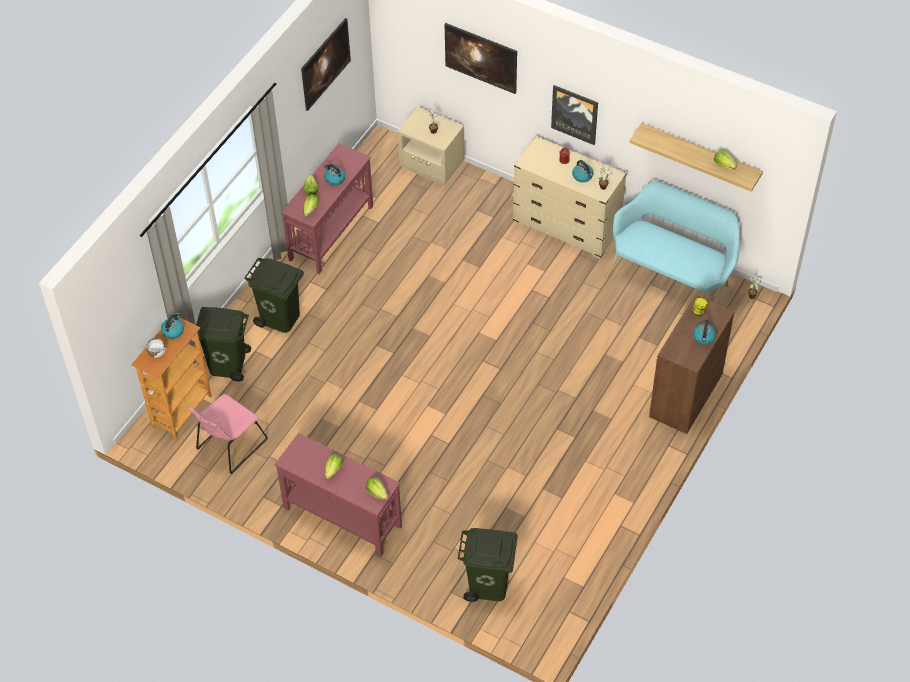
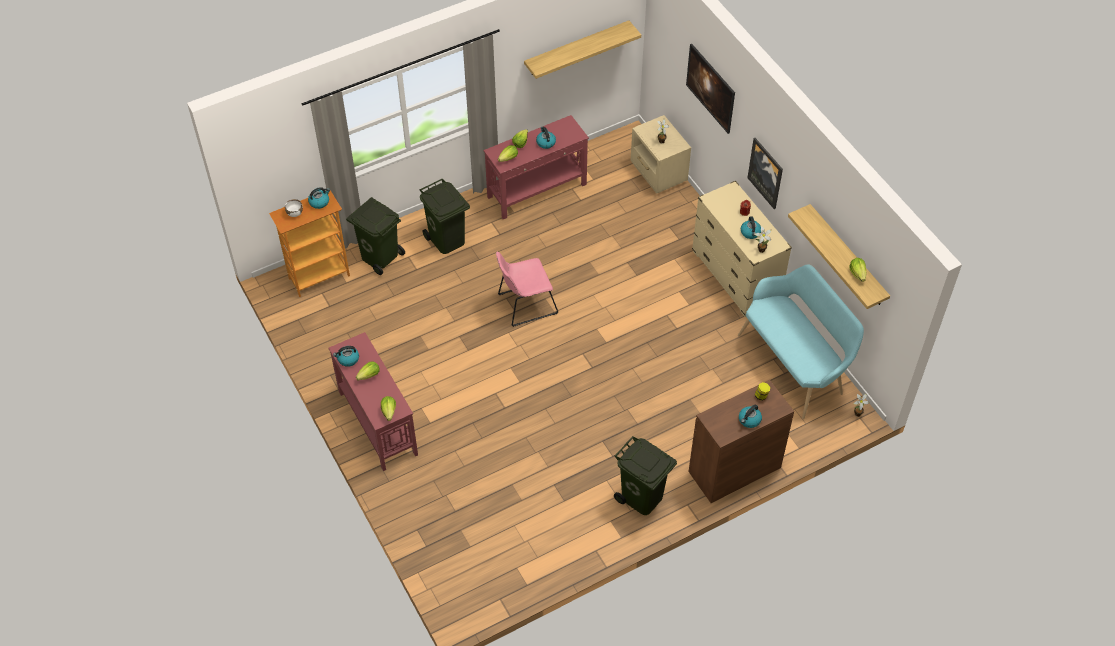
camera: 30 degrees right, 0 degrees up
(229, 446) = (334, 322): pink chair -> pink chair (525, 304)
(302, 465) = (348, 359): none -> kettle
(326, 74) = (576, 48): picture -> shelf
(488, 585) = (450, 541): green trash can -> green trash can (641, 497)

